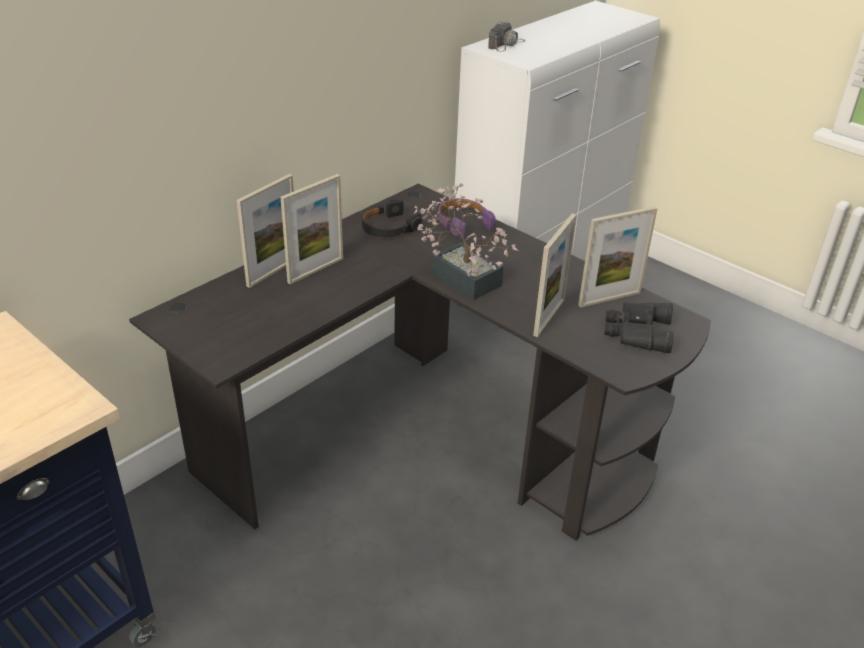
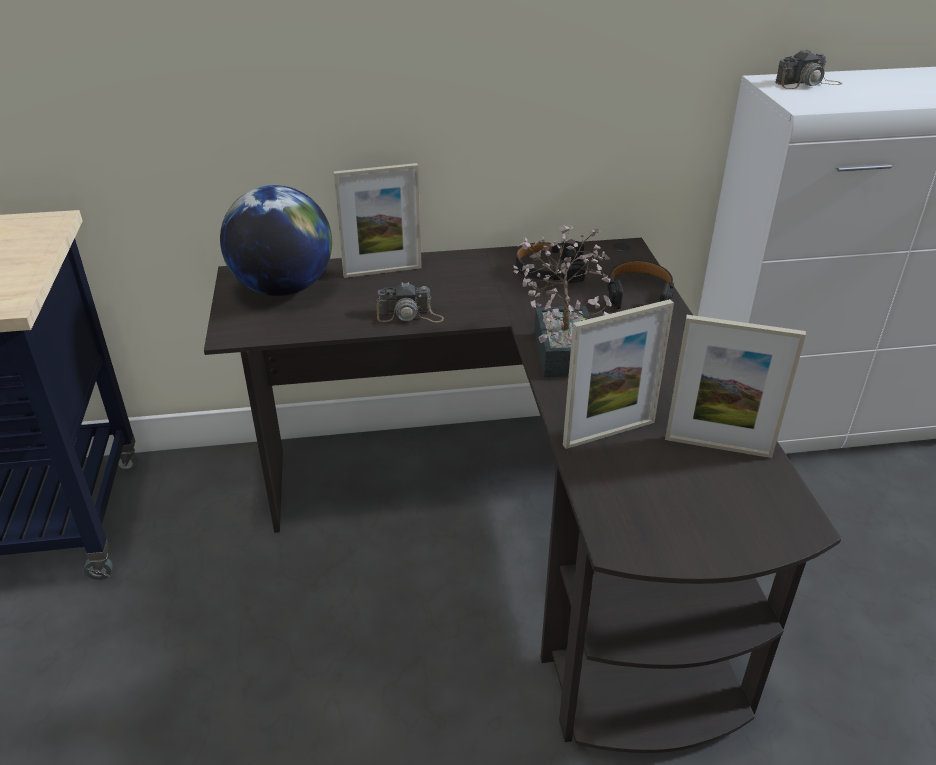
camera: 40 degrees right, 0 degrees up
(213, 314) = (283, 288): none -> globe
(315, 270) = (423, 284): picture frame -> none
(336, 295) = (410, 315): none -> camera
(463, 223) = (639, 293): purple headphones -> black headphones
(636, 332) = (703, 502): black binoculars -> none

